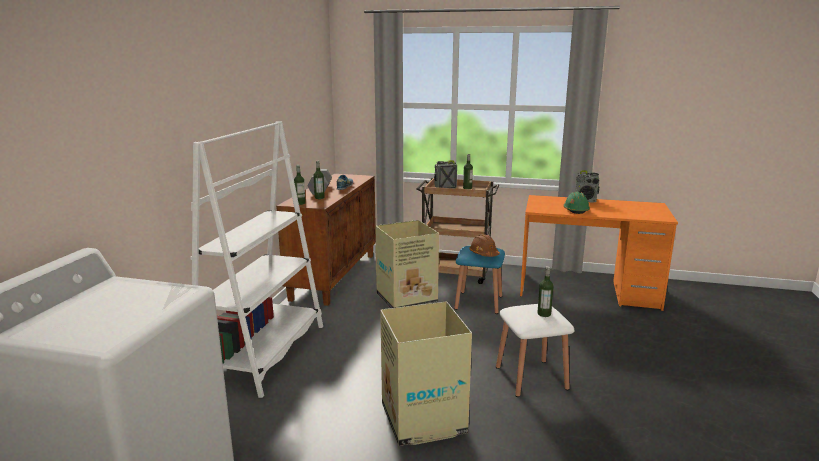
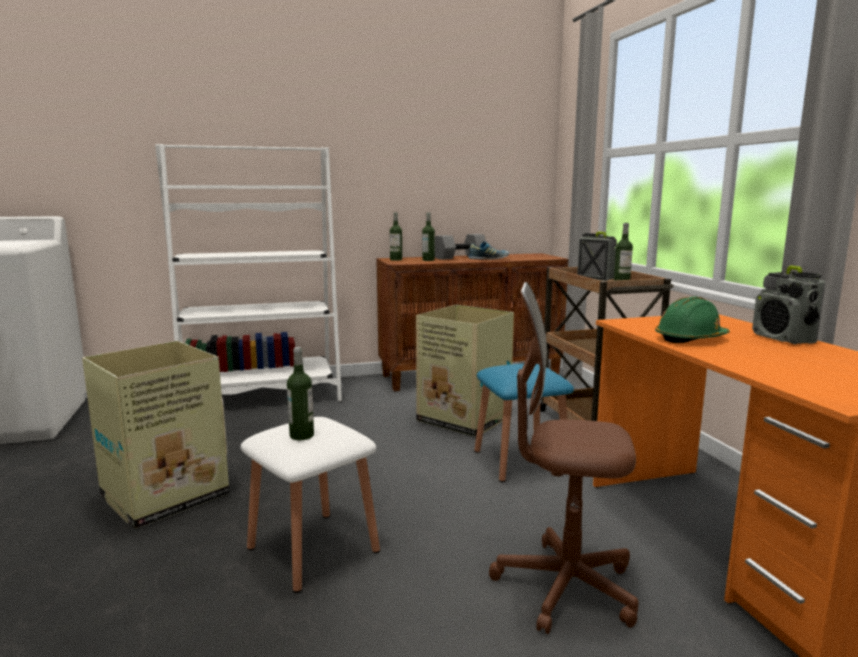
camera: 60 degrees right, 5 degrees down
(484, 254) = (508, 372): brown hard hat -> none
(596, 329) = (565, 587): none -> brown office chair

